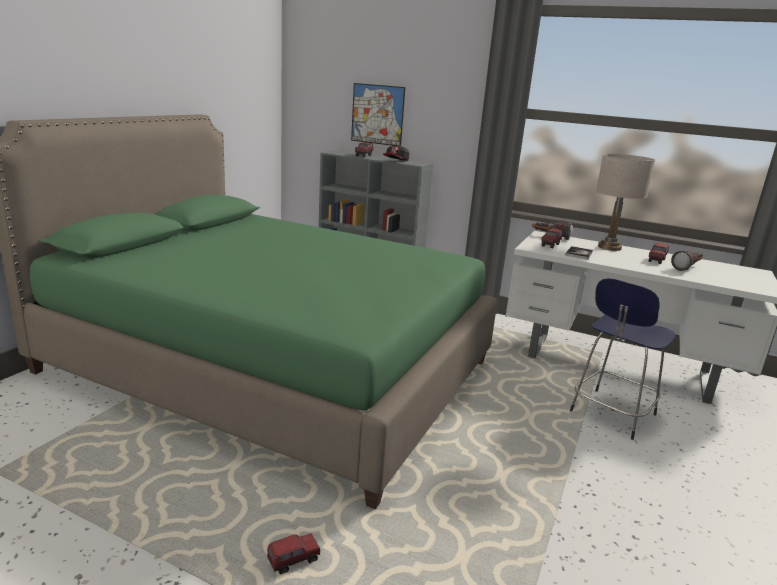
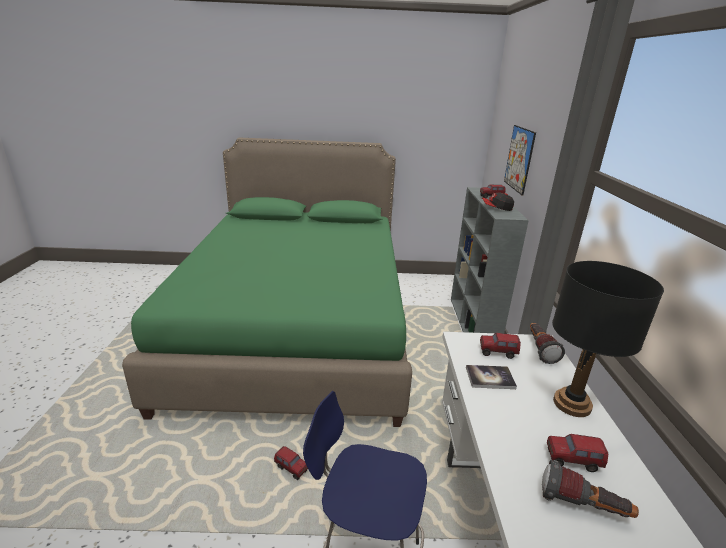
camera: 65 degrees right, 5 degrees up
(293, 562) = (92, 401): toy truck -> toy truck (291, 469)
(609, 247) = (571, 404): beige table lamp -> black table lamp

